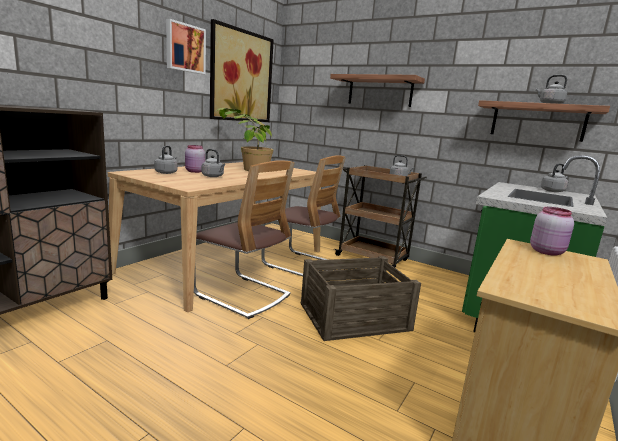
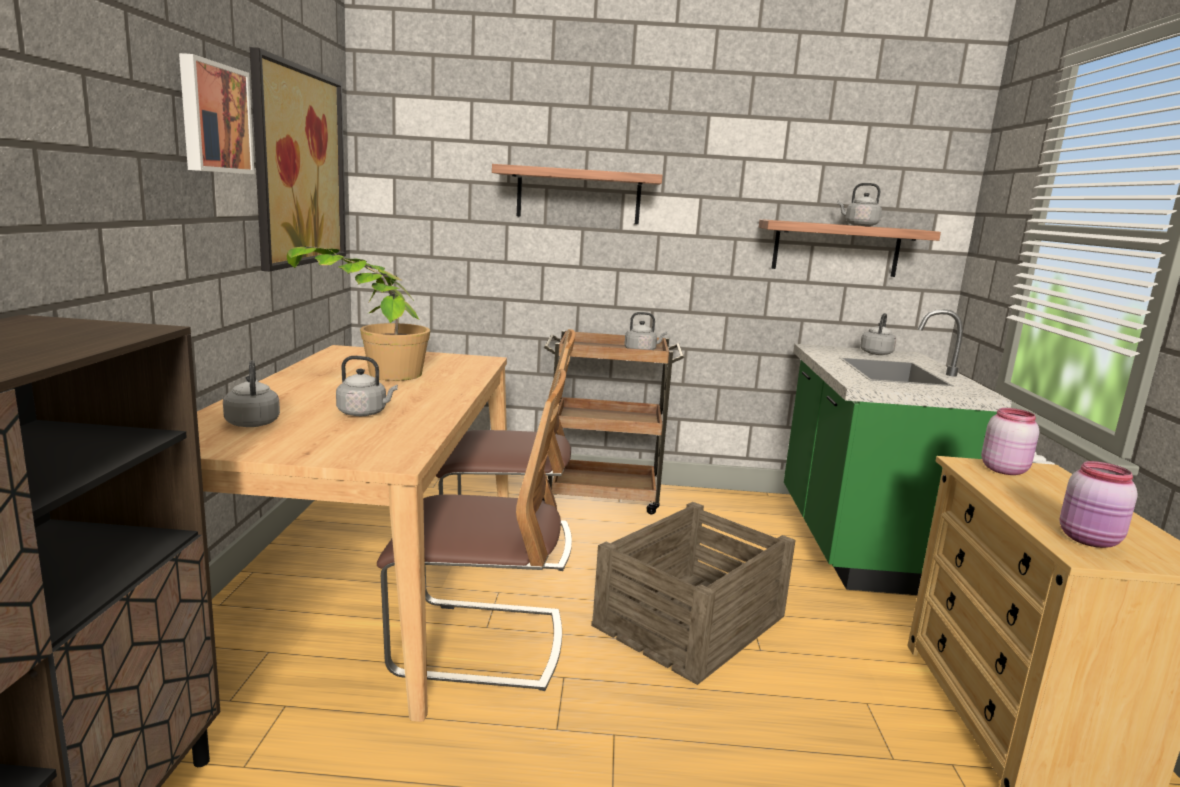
camera: 30 degrees left, 0 degrees up
(194, 171) = (298, 405): pink jar -> pink jar (1090, 540)

